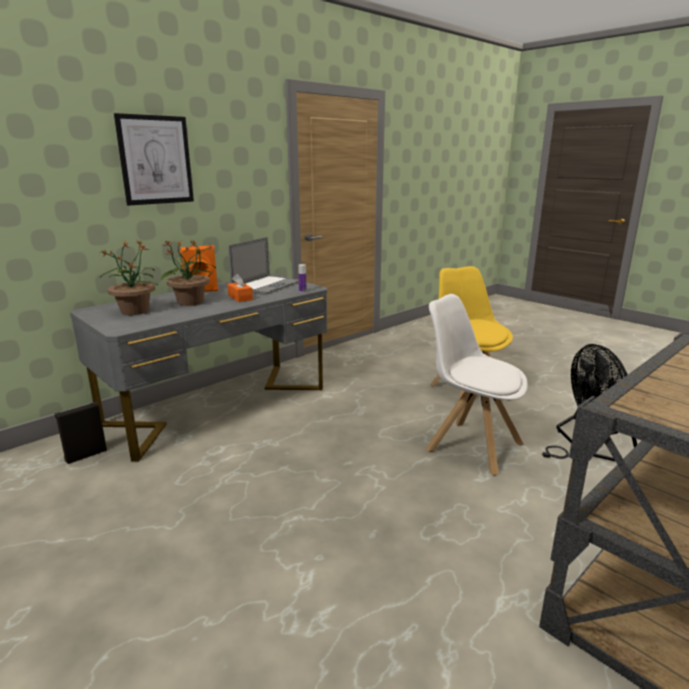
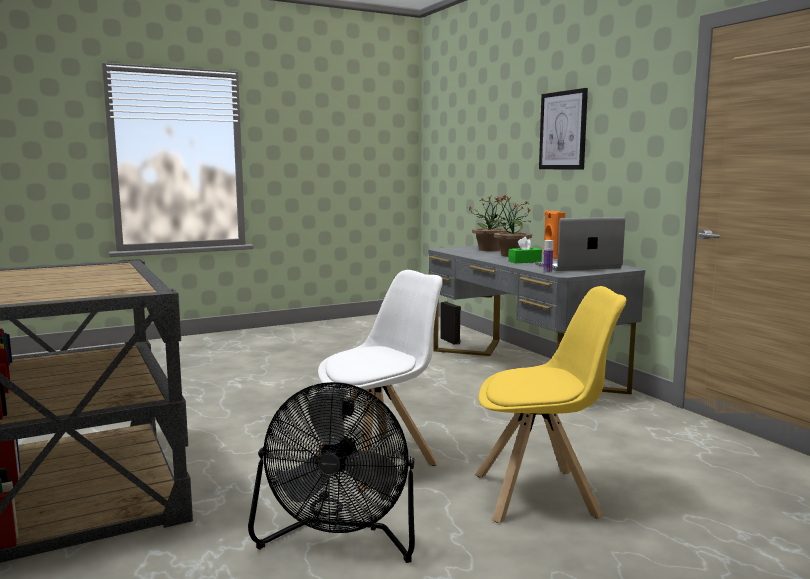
camera: 105 degrees right, 10 degrees down
(240, 298) = (524, 261): orange tissue box -> green tissue box
(267, 285) = (577, 266): laptop -> laptop turned 120 degrees clockwise

